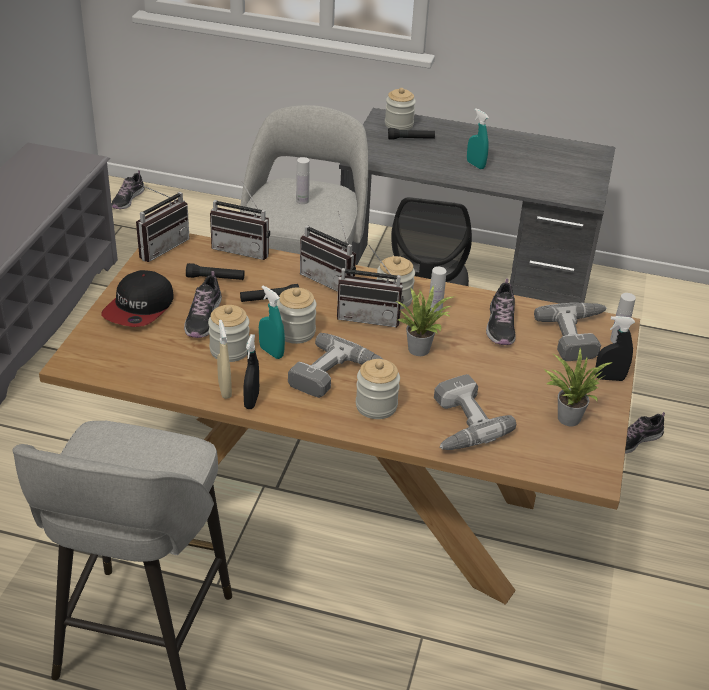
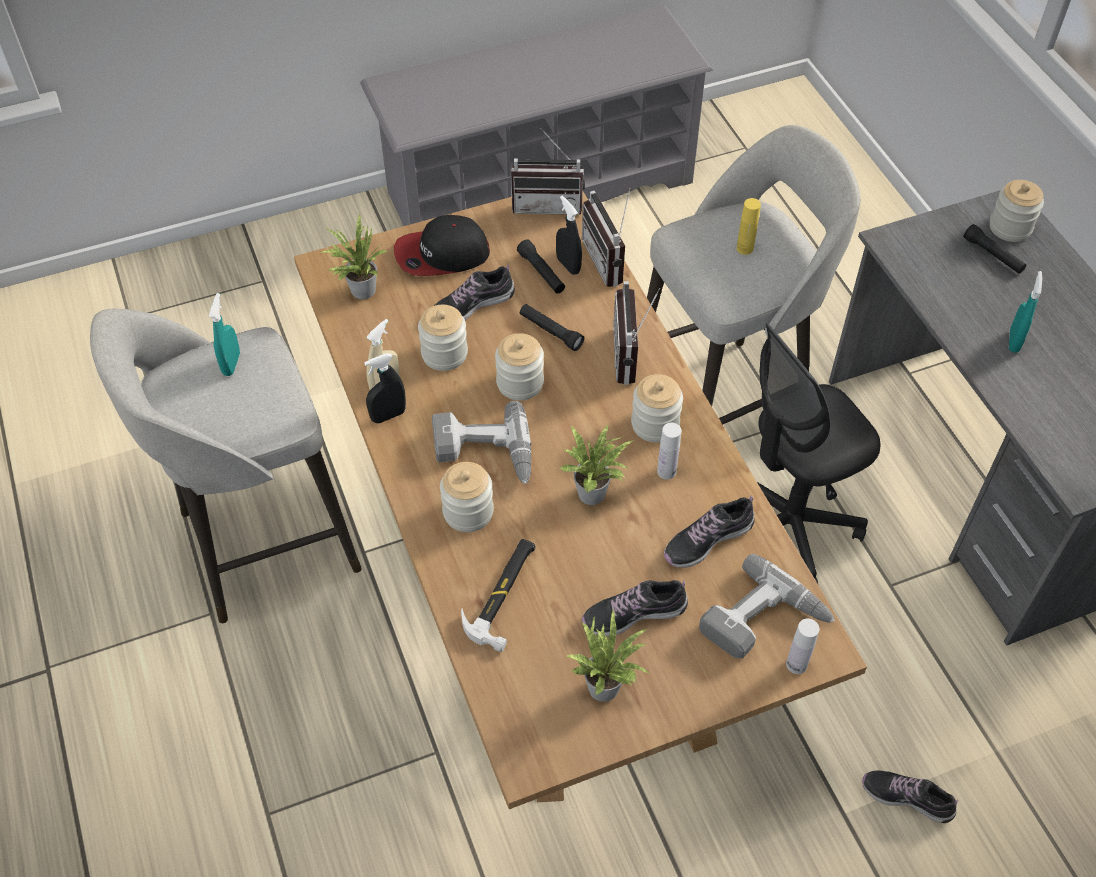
camera: 55 degrees right, 15 degrees up
(119, 358) = (359, 290): none -> potted plant
(127, 199) = (789, 121): shoe -> shoe (634, 614)
(271, 352) = (471, 384): turquoise spray bottle -> turquoise spray bottle (231, 364)
(302, 201) = (745, 248): white bottle -> yellow bottle
(370, 316) = (605, 422): radio -> none
(459, 423) = (504, 594): power drill -> hammer
(609, 378) = (714, 691): black spray bottle -> black spray bottle (568, 265)

